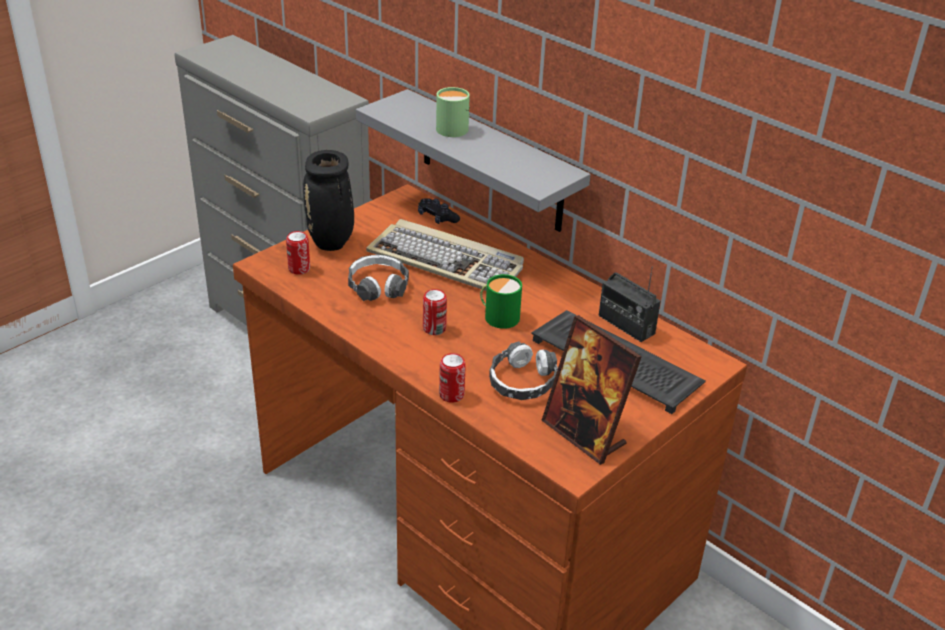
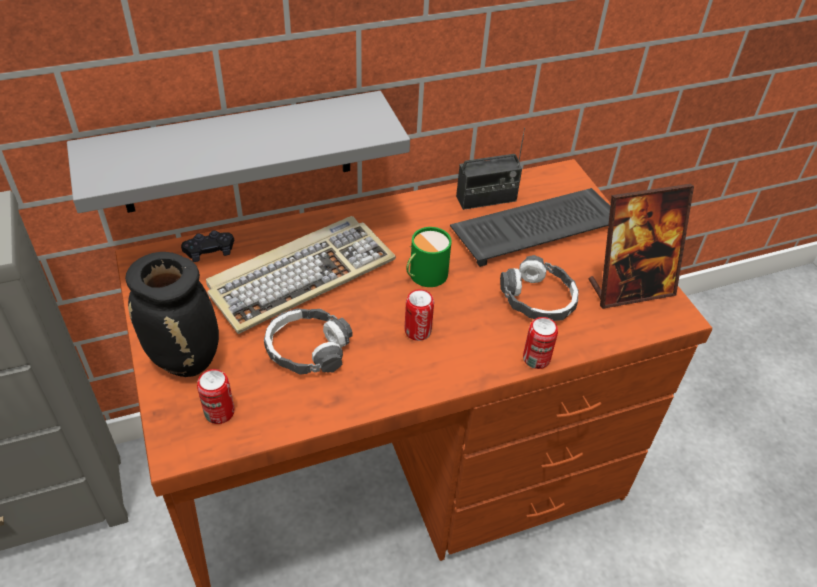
camera: 65 degrees left, 10 degrees up
(452, 127) = (203, 140): green mug -> none

